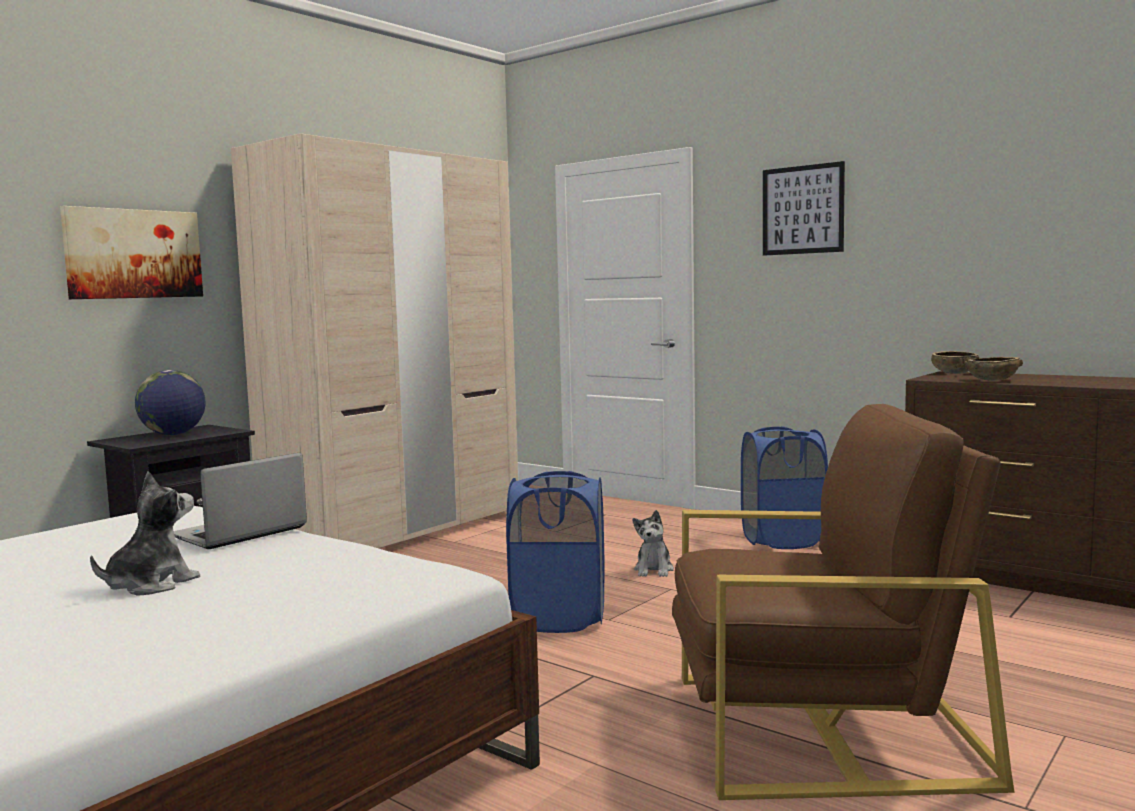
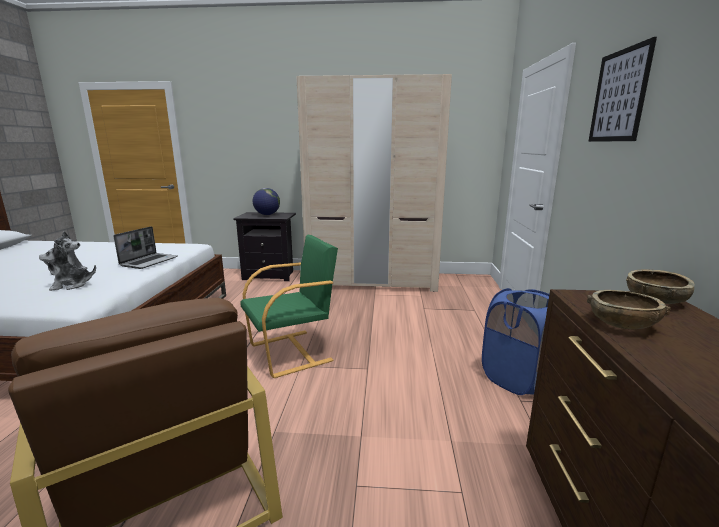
camera: 55 degrees right, 10 degrees up
(133, 254) = (266, 137): picture -> none
(239, 533) = (149, 261): laptop -> laptop turned 105 degrees clockwise
(559, 618) = (292, 352): blue laundry basket -> green armchair
(654, 570) = (394, 353): plush toy -> plush toy (71, 285)

